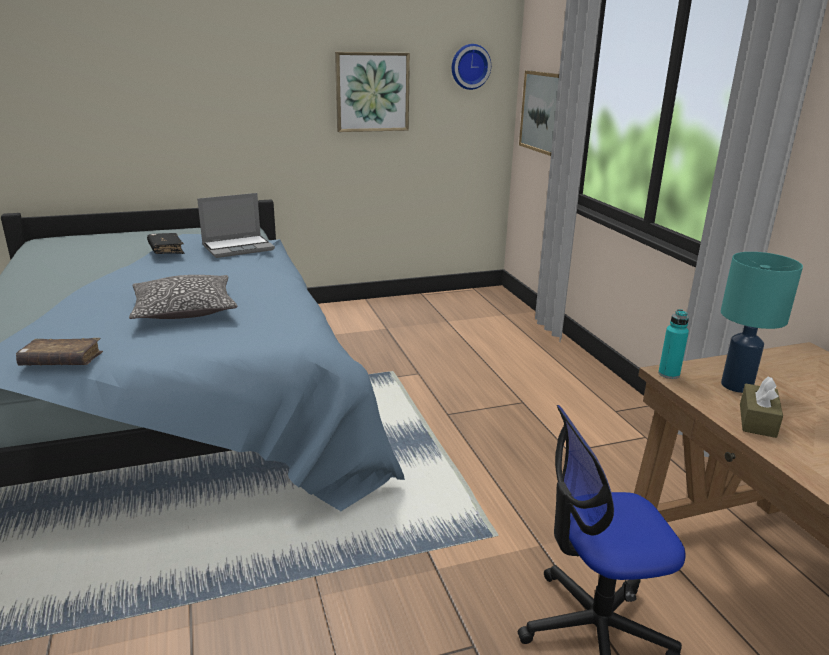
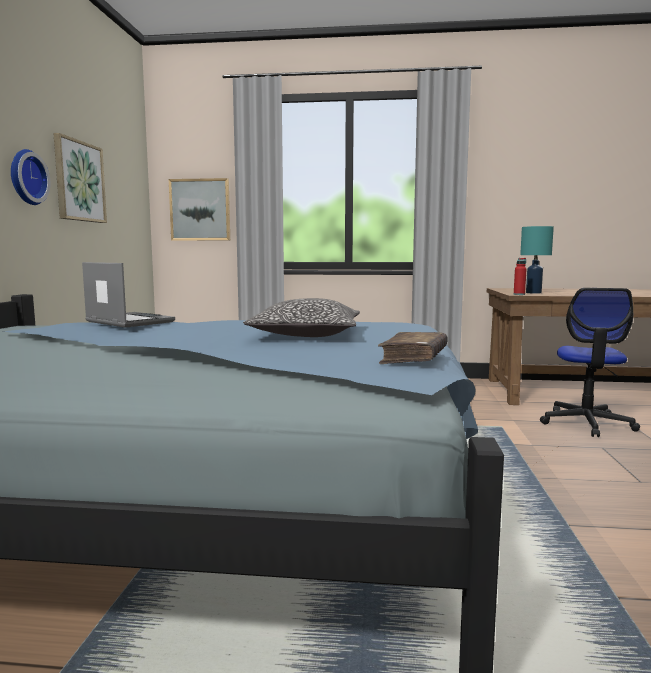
camera: 65 degrees left, 15 degrees down
(166, 250) = (70, 333): black book -> none
(239, 247) = (128, 322): laptop -> laptop turned 45 degrees counterclockwise
(470, 66) = (128, 171): wall clock -> wall clock (26, 177)
(668, 374) = (519, 294): turquoise bottle -> red bottle
(757, 420) = (569, 294): brown tissue box -> none

